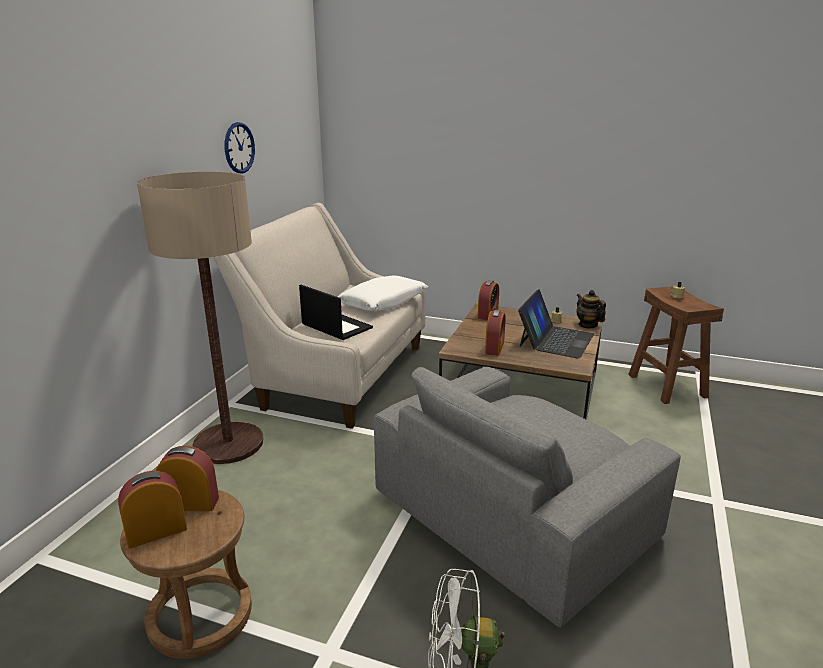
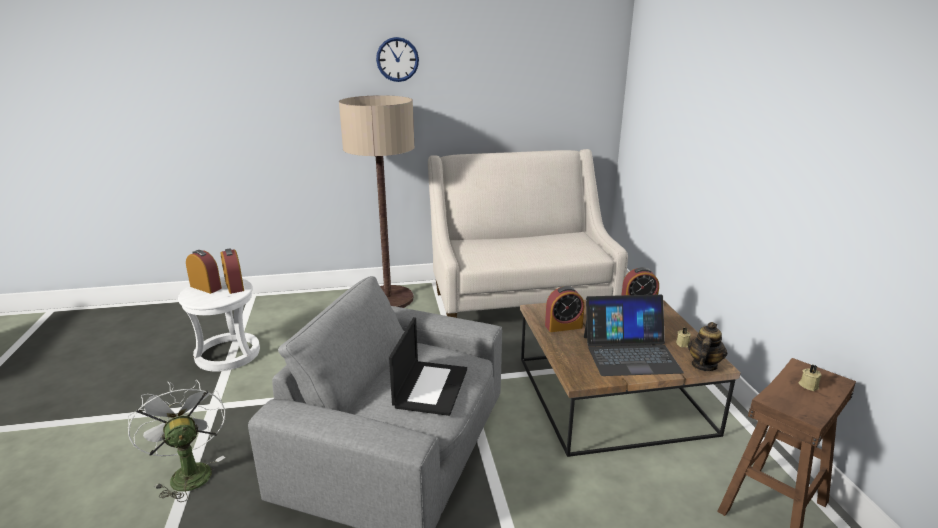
camera: 60 degrees right, 0 degrees up
(200, 616) = (227, 354): brown stool -> white stool
(239, 148) = (487, 86): wall clock -> wall clock (397, 59)
(336, 326) = (489, 250): laptop -> laptop (430, 387)
(383, 302) = (563, 252): white pillow -> none

